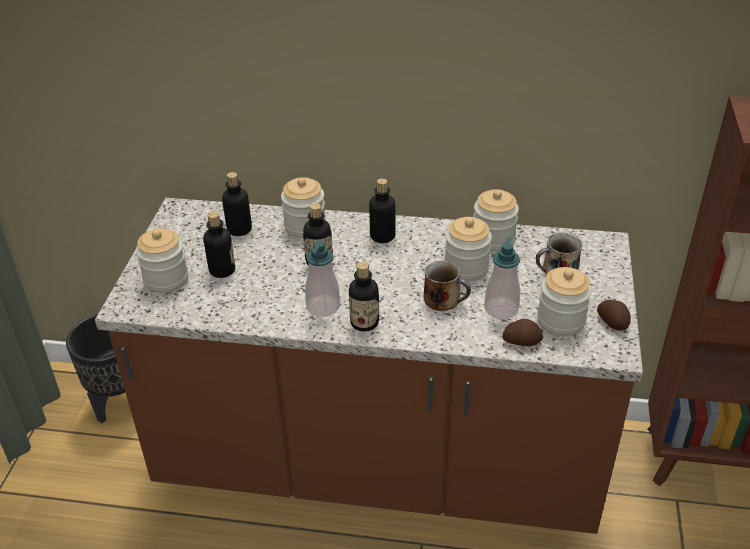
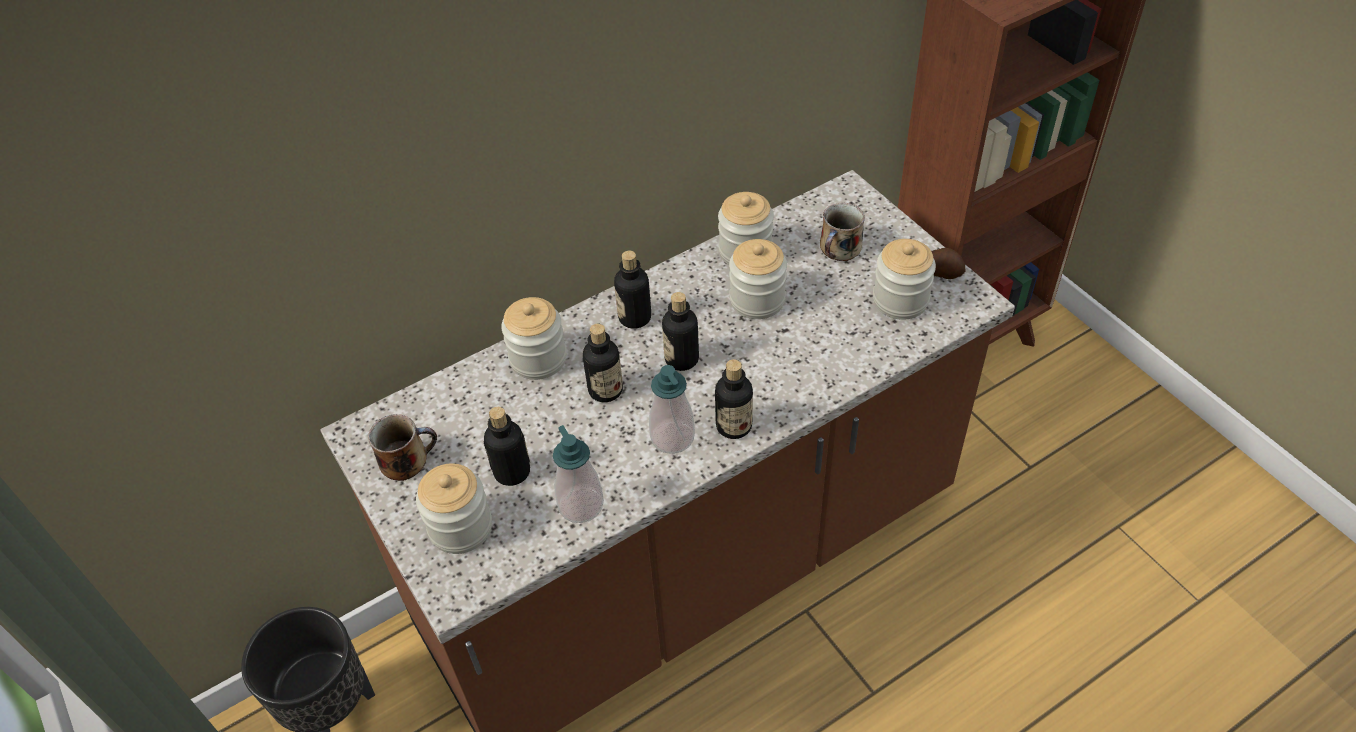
camera: 40 degrees left, 10 degrees up
(239, 229) = (468, 410): bottle -> bottle (681, 359)
(444, 299) = (776, 348): mug -> mug (406, 459)
(501, 309) = (838, 323): soap dispenser -> soap dispenser (580, 505)
(521, 341) = (891, 344): potato -> none

